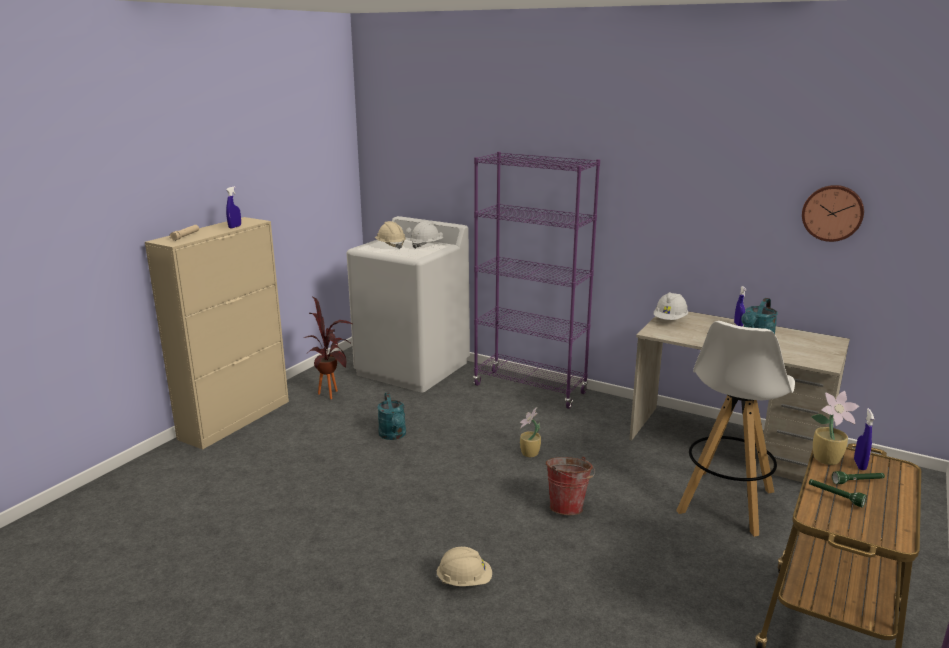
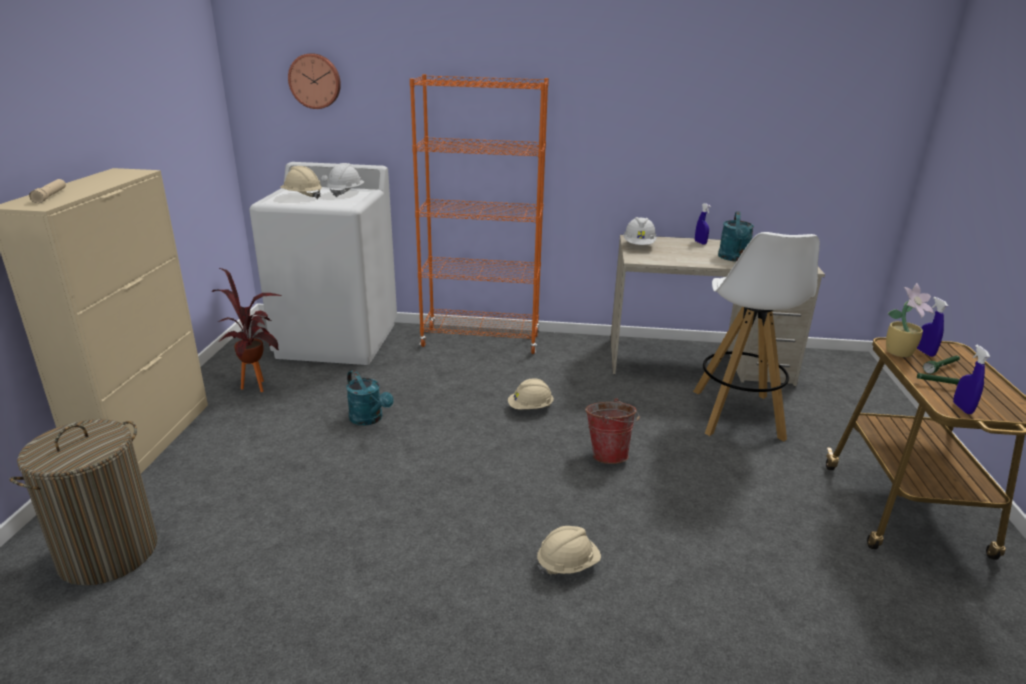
camera: 25 degrees left, 5 degrees up
(171, 487) = (109, 553): none -> laundry basket
(235, 227) = (116, 180): blue spray bottle -> blue spray bottle (962, 408)
(529, 454) = (530, 408): potted plant -> beige hard hat
(530, 389) = (481, 341): purple bookcase -> orange bookcase
(832, 212) = (783, 122): wall clock -> wall clock (315, 81)

